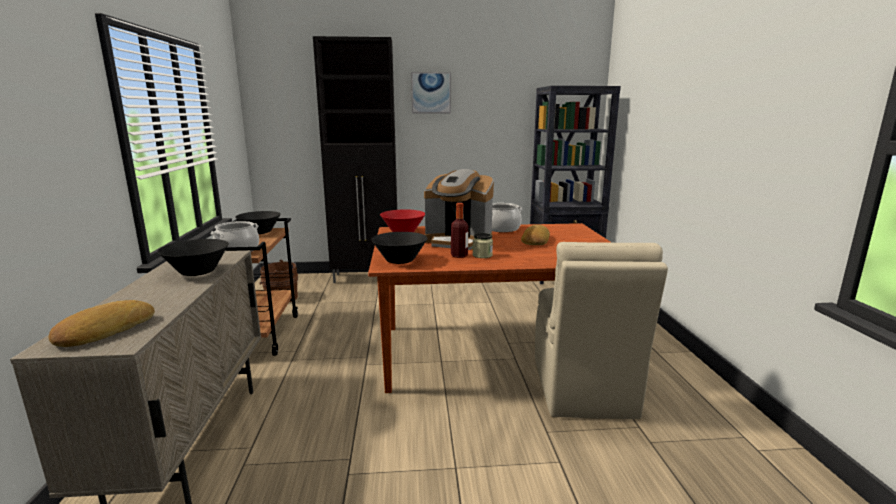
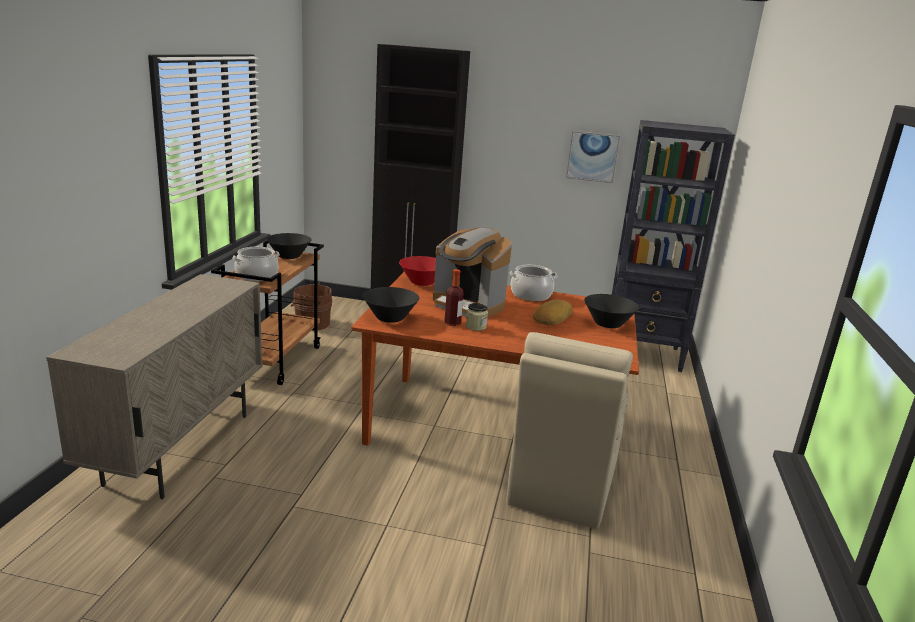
camera: 15 degrees right, 5 degrees up
(104, 330) = (112, 345): bread -> none
(198, 272) = (203, 300): black bowl -> black bowl (608, 324)
(431, 93) = (510, 113): picture -> picture (592, 156)

